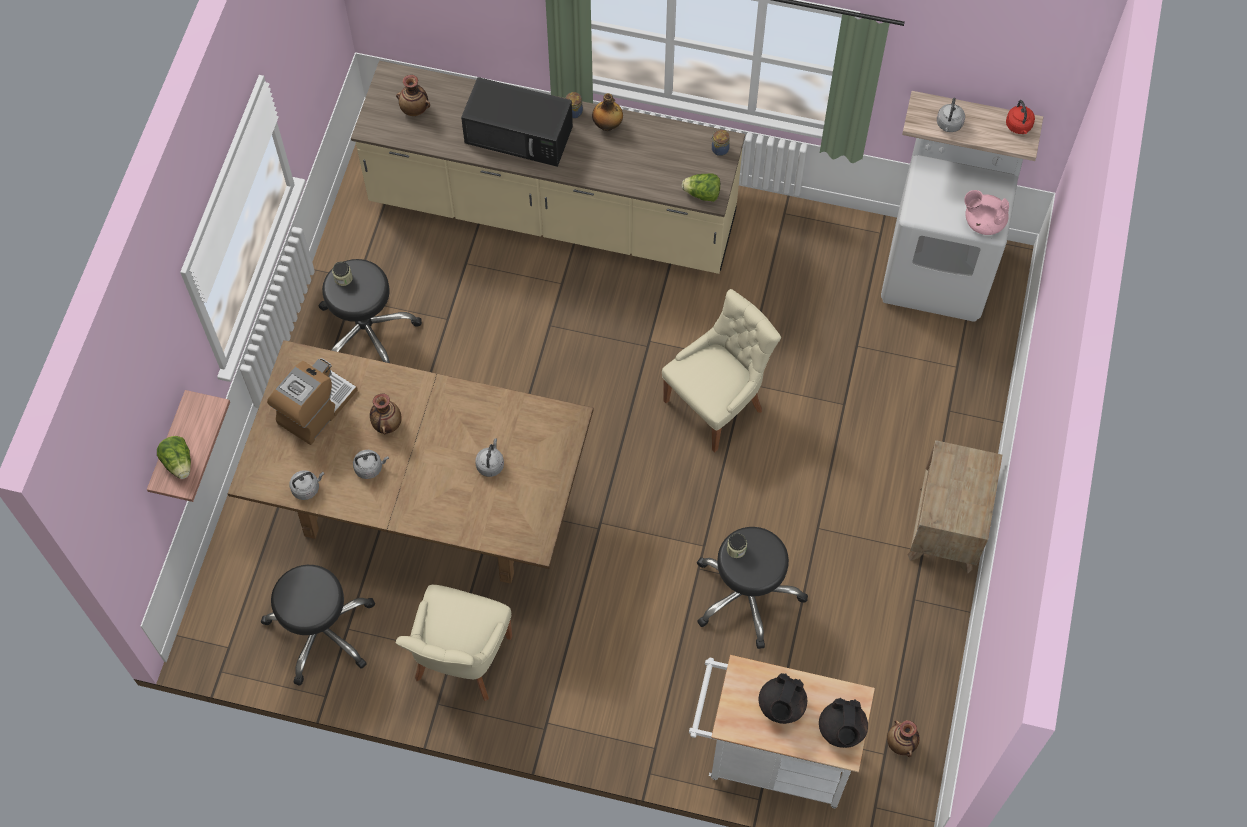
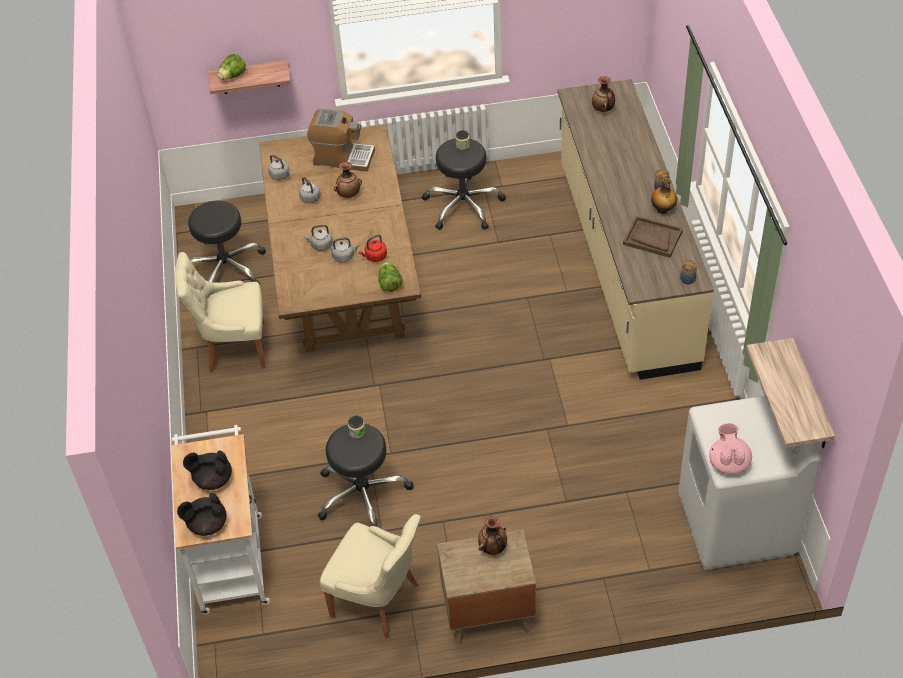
camera: 70 degrees right, 15 degrees down
(520, 134) = (620, 168): black microwave -> none
(644, 153) = (652, 238): none -> brown tray
(702, 194) = (638, 283): lettuce -> lettuce (389, 284)
(717, 404) = (518, 418): beige chair -> beige chair (378, 601)
(901, 743) = (277, 643): vase -> vase (493, 548)
(949, 125) = (775, 372): grey kettle -> grey kettle (320, 245)
(1019, 126) = (810, 421): red kettle -> red kettle (375, 257)

